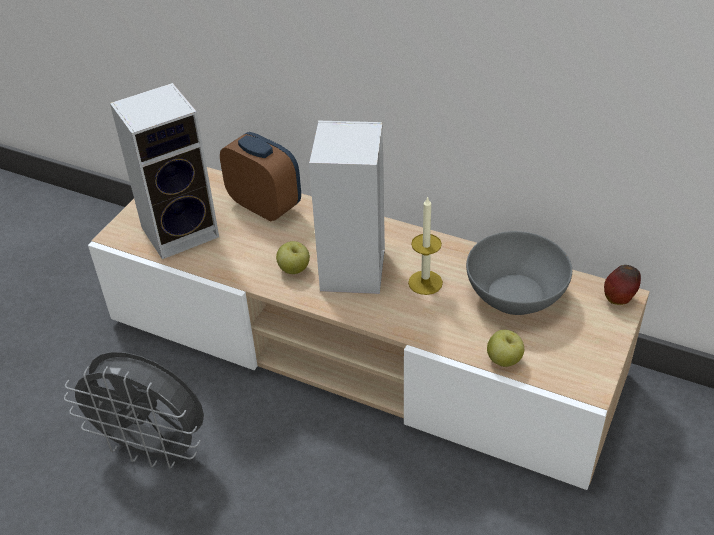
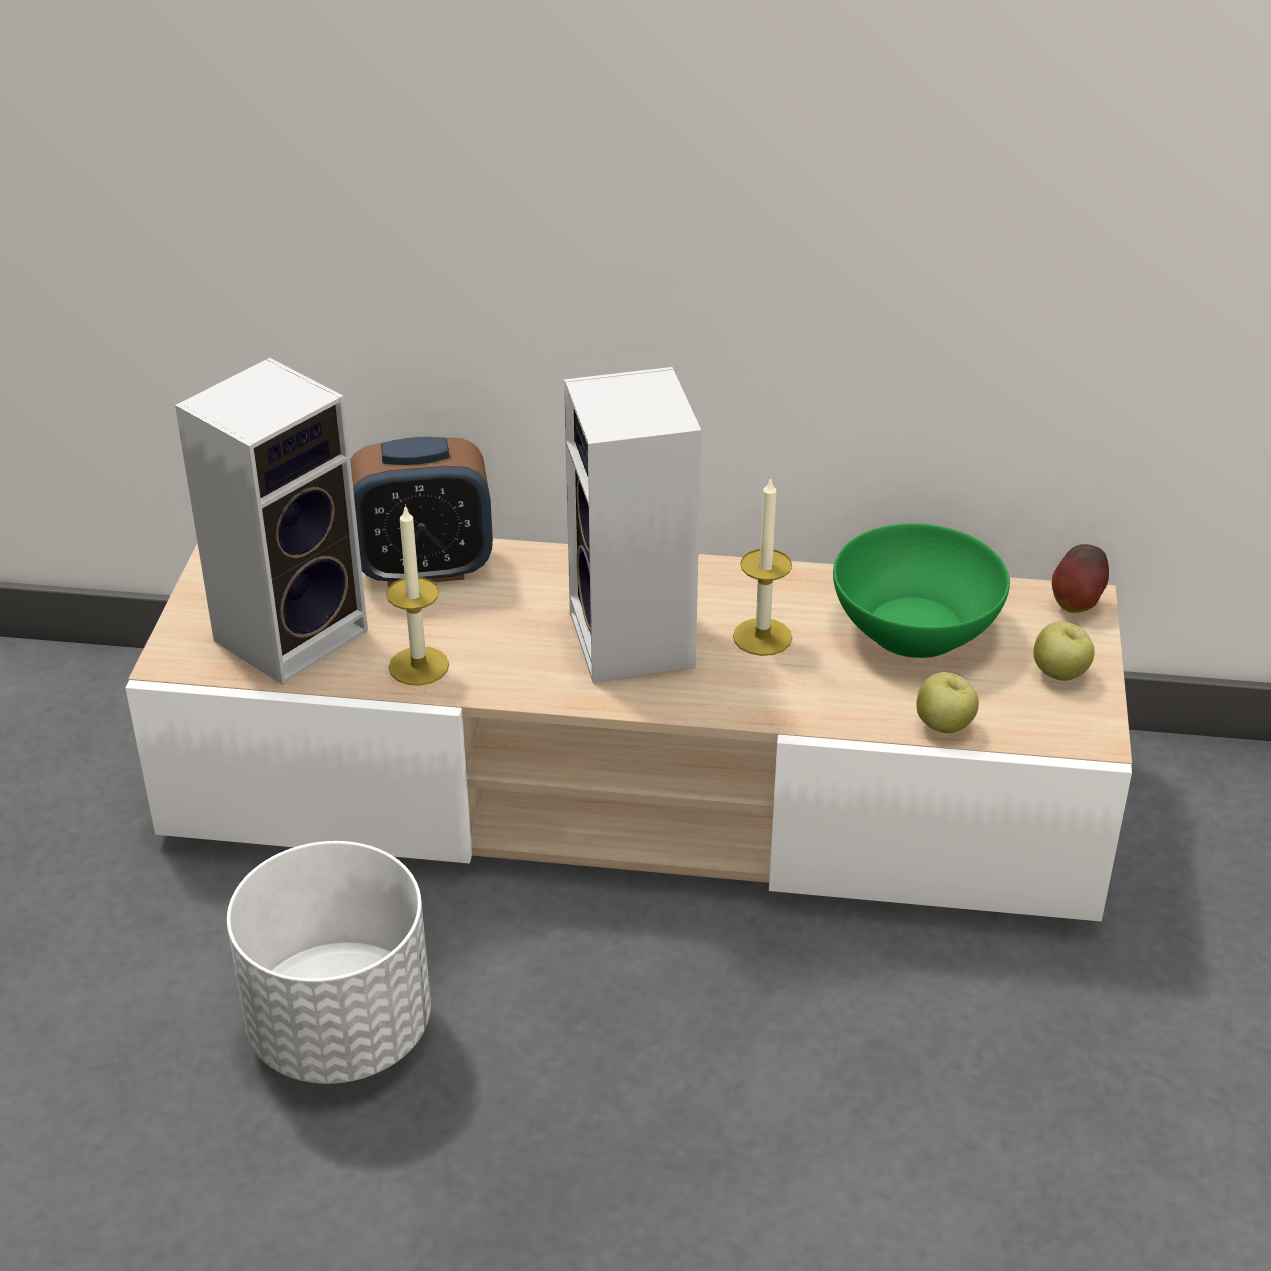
camera: 20 degrees left, 5 degrees down
(153, 448) = (342, 1029): grey fan -> white planter
(234, 262) = (419, 666): none -> candle
(265, 206) = (424, 568): alarm clock -> alarm clock turned 150 degrees clockwise
(294, 269) = (530, 658): apple -> apple (1060, 674)
(515, 294) = (915, 627): grey bowl -> green bowl

